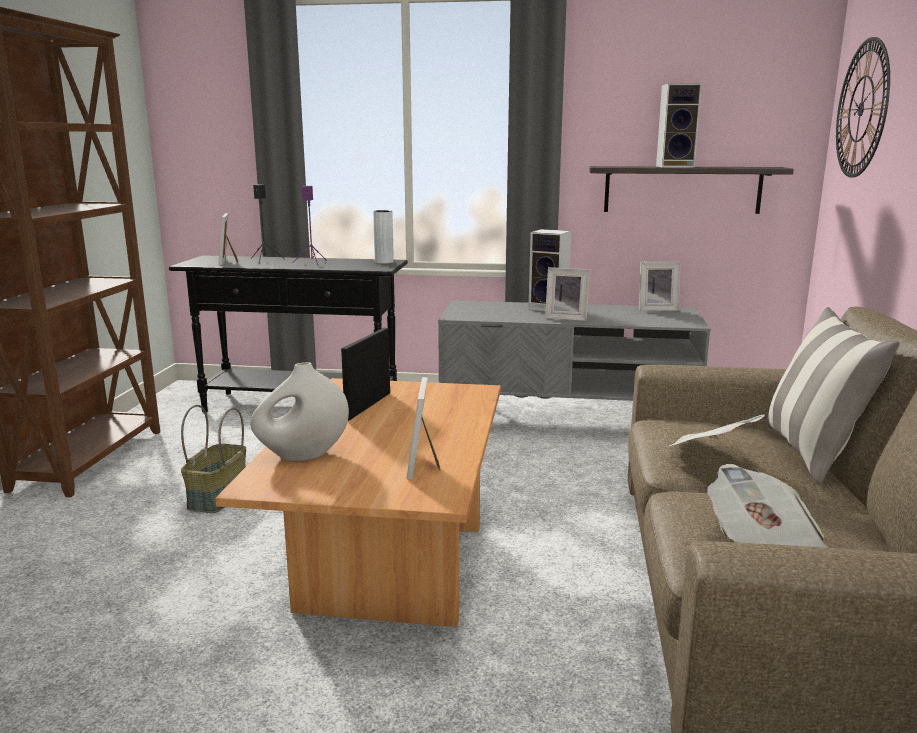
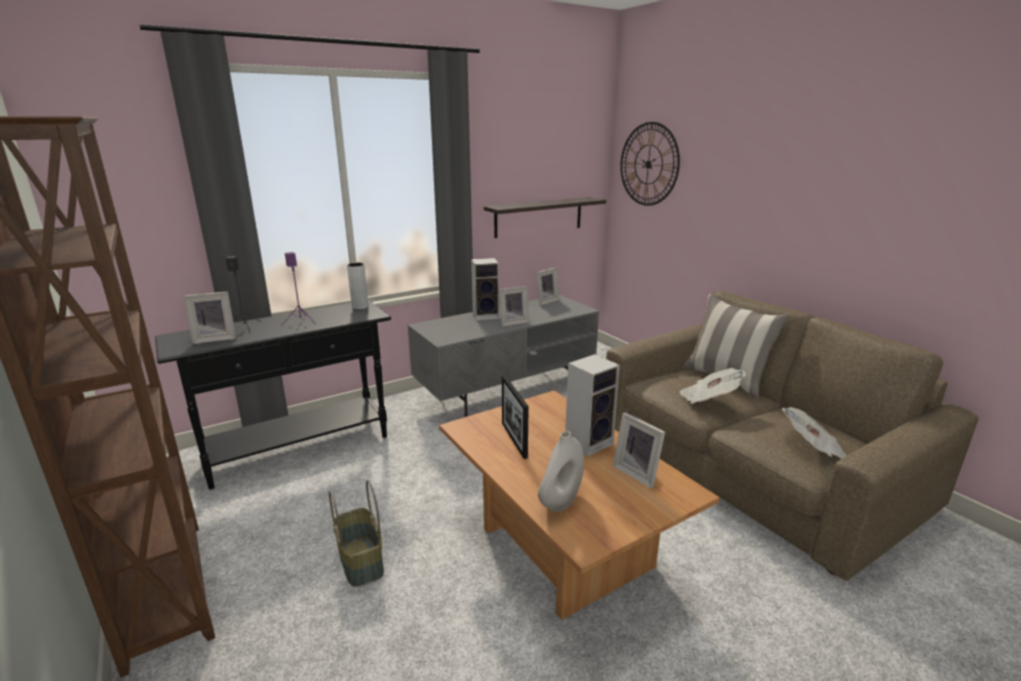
camera: 40 degrees left, 5 degrees up
(229, 262) = (215, 338): picture frame -> picture frame turned 60 degrees counterclockwise
(676, 166) = (541, 203): speaker -> speaker (589, 442)

